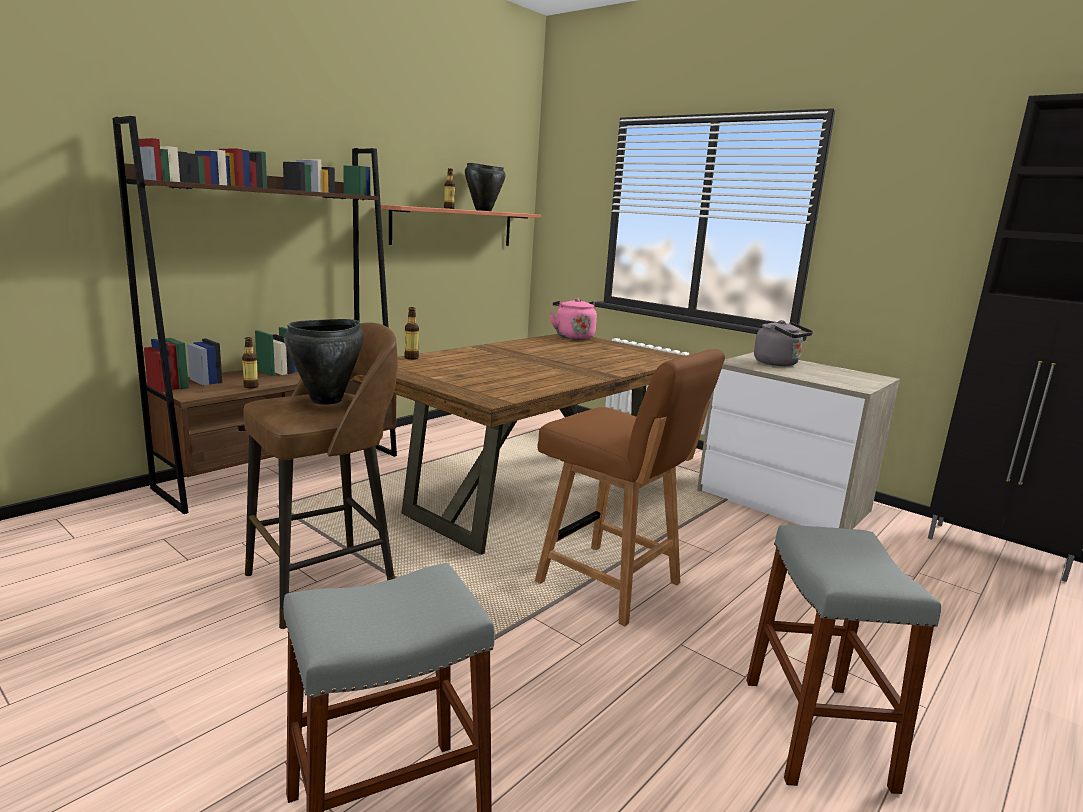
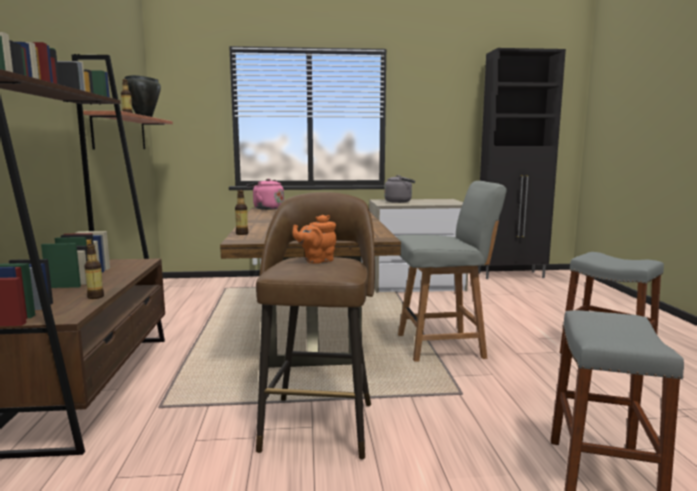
camera: 45 degrees left, 5 degrees down
(327, 400) = (316, 260): black cooking pot -> orange teapot
(611, 584) = (442, 346): brown chair -> grey chair

